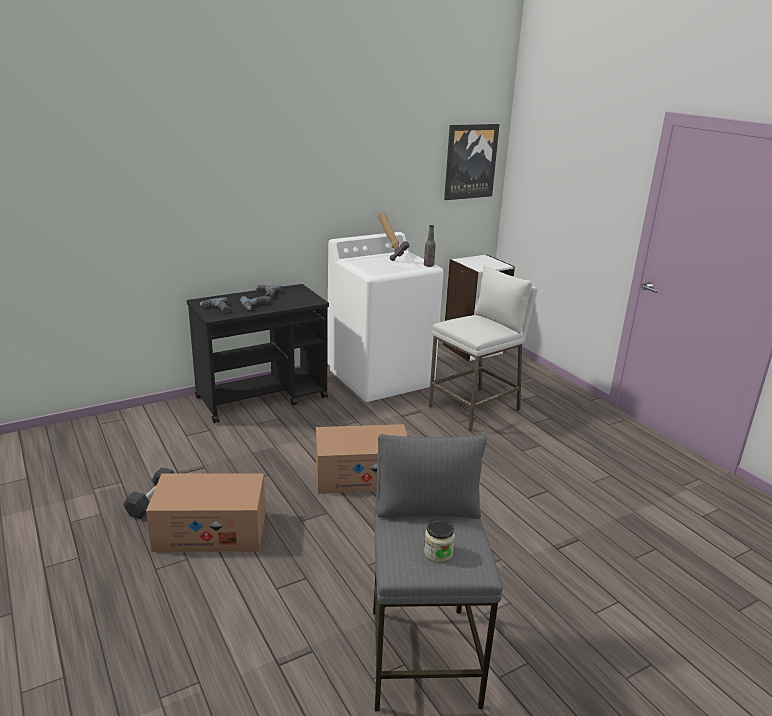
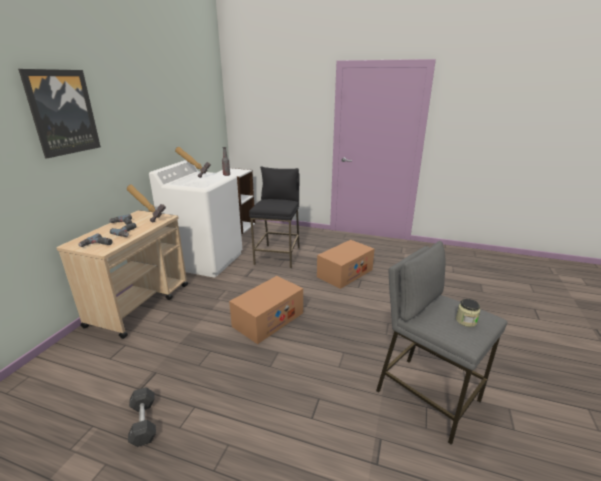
camera: 40 degrees left, 0 degrees up
(211, 531) = (219, 412): cardboard box -> cardboard box (345, 273)
(263, 397) = (140, 304): black cart -> beige cart
(298, 296) = (149, 218): none -> hammer
(470, 161) = (210, 108): picture -> picture (62, 112)
(475, 408) = (278, 256): white stool -> black stool

